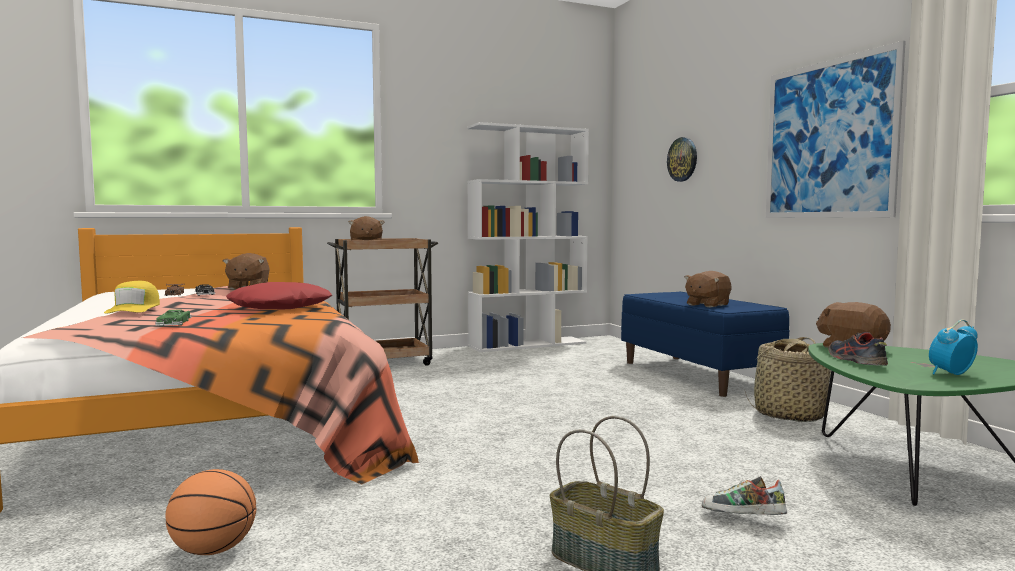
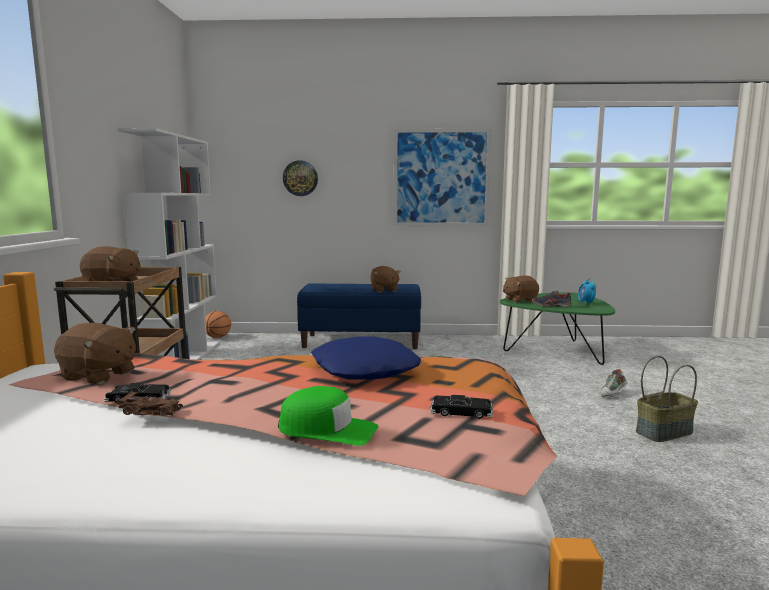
camera: 65 degrees left, 5 degrees up
(134, 309) = (327, 429): yellow cap -> green cap
(174, 323) = (461, 412): green toy car -> black toy car
(213, 551) = (657, 557): basketball -> basketball (217, 337)
(280, 307) = (363, 370): red pillow -> blue pillow
(788, 415) = (466, 347): basket -> none

